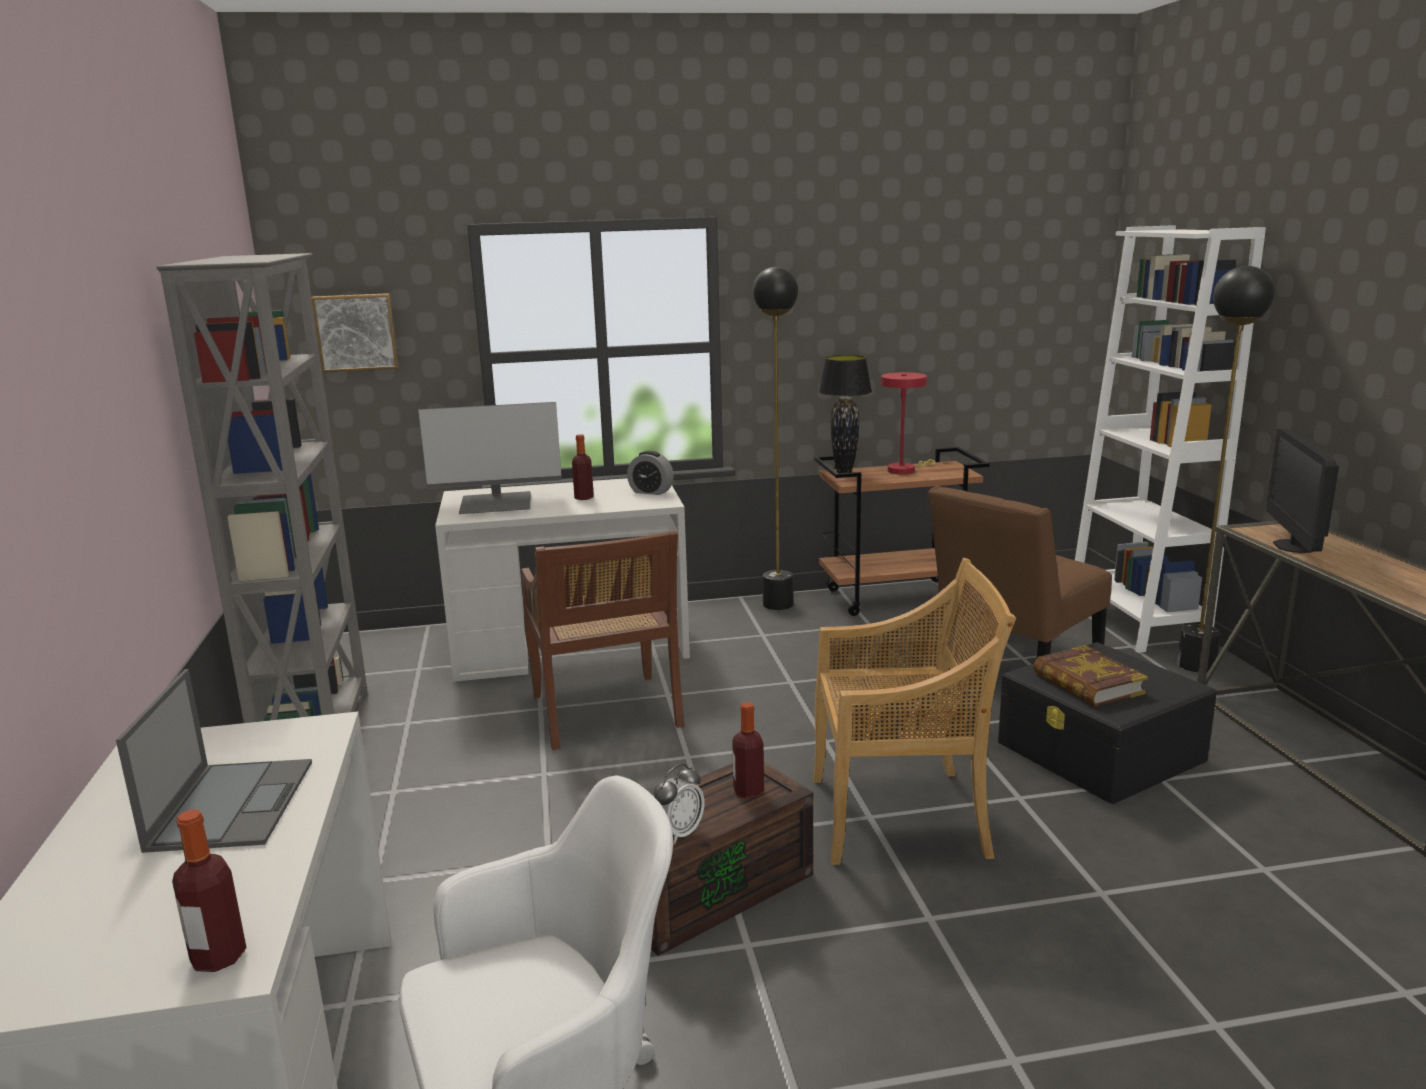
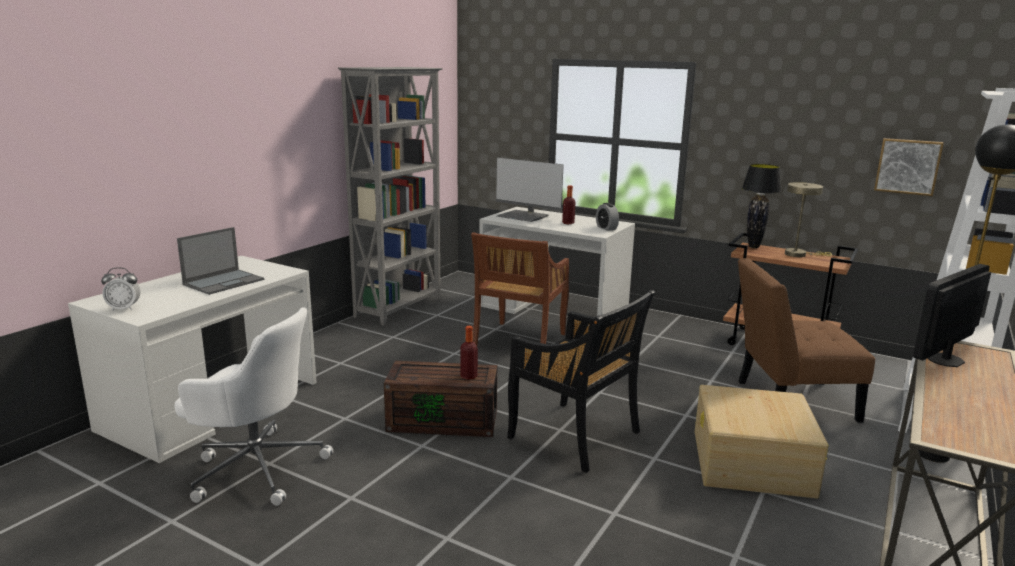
camera: 40 degrees right, 0 degrees up
(218, 957) = (146, 314): bottle -> none
(356, 332) = (494, 113): picture -> picture (908, 166)
(678, 833) = (412, 377): alarm clock -> alarm clock (124, 309)
(778, 605) = (694, 325): black floor lamp -> none
(901, 816) = (576, 436): beige chair -> black chair
(904, 470) = (799, 254): red table lamp -> beige table lamp
(1087, 684) = (740, 407): book -> none
(1101, 751) = (751, 462): black storage box -> beige storage box

